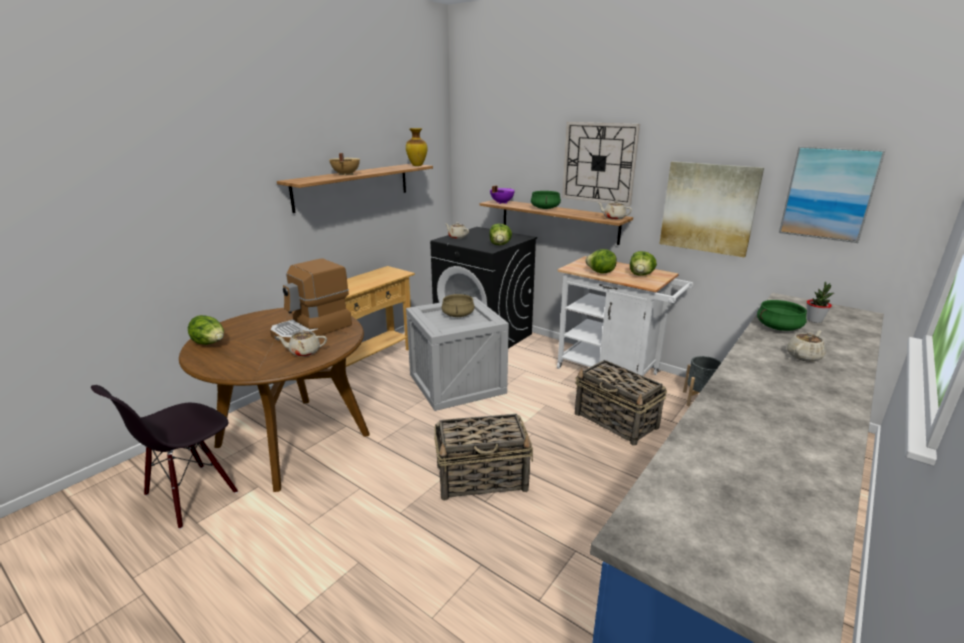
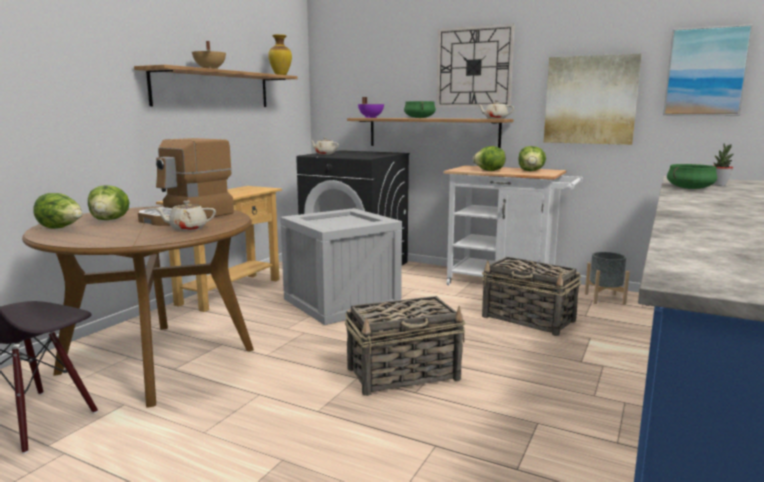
camera: 10 degrees left, 10 degrees down
(457, 315) = (341, 220): beige cooking pot -> none
(500, 245) = (375, 156): lettuce -> lettuce (110, 220)
(804, 356) = (730, 198): beige teapot -> none

